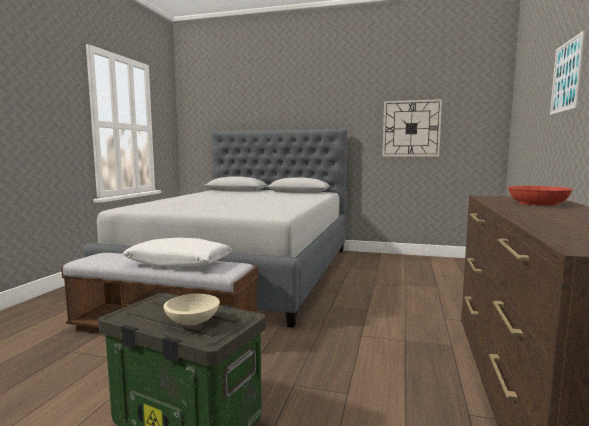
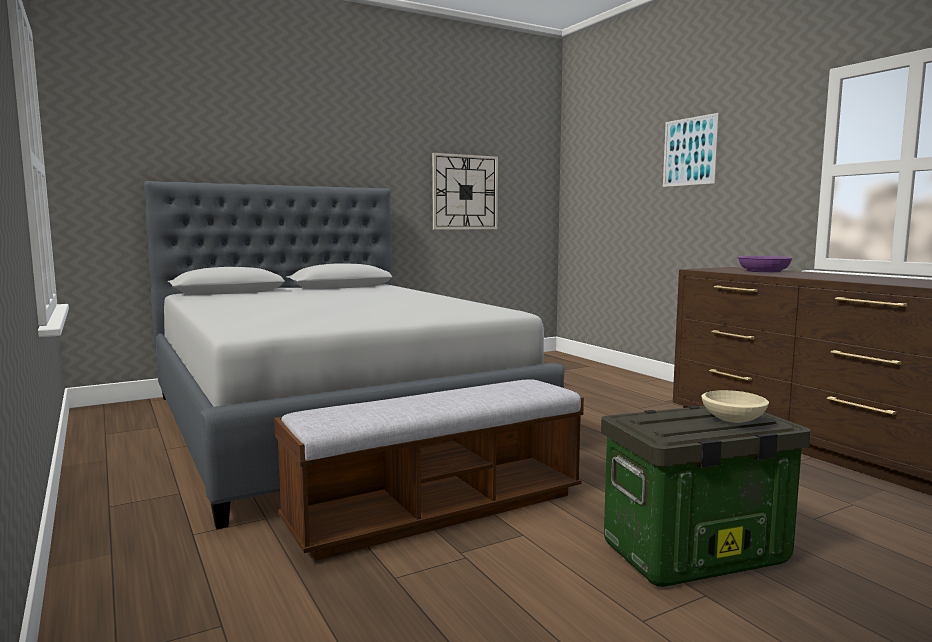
camera: 45 degrees left, 0 degrees up
(179, 263) = (469, 394): white pillow -> none
(537, 203) = (763, 271): red bowl -> purple bowl

